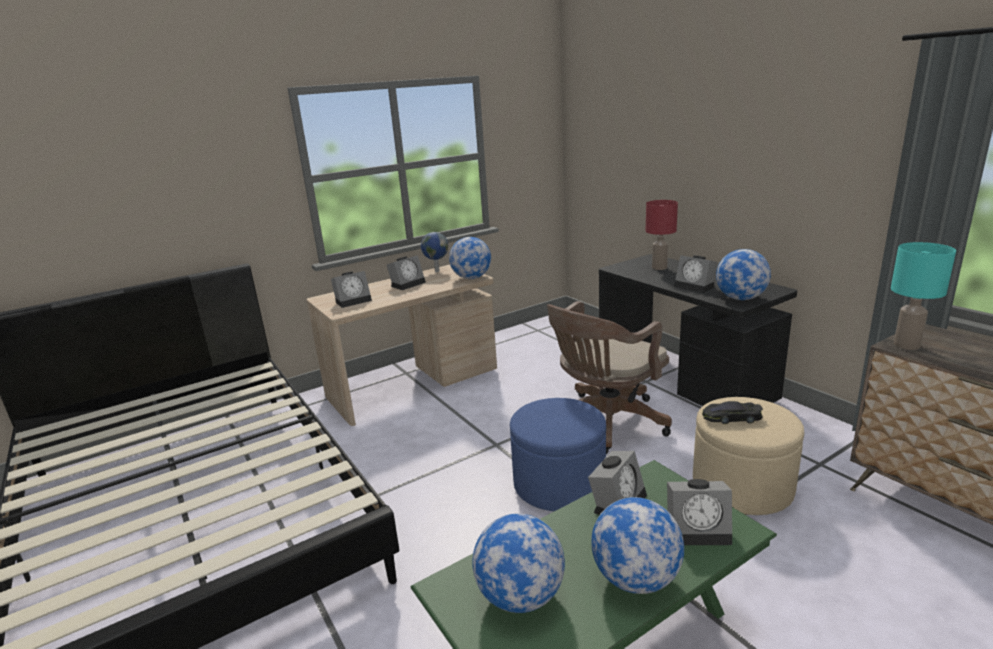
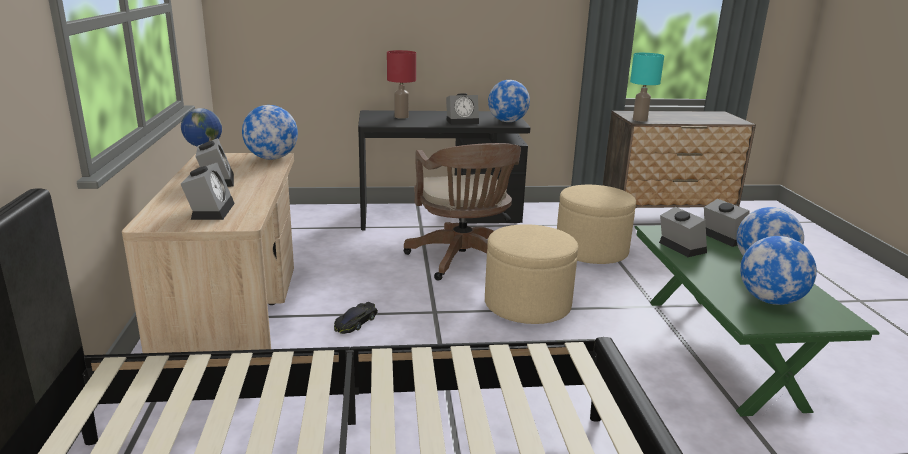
camera: 65 degrees left, 0 degrees up
(559, 484) = (527, 304): blue ottoman -> beige ottoman
(699, 529) = (722, 237): alarm clock -> alarm clock turned 60 degrees counterclockwise
(731, 417) = (594, 196): black toy car -> black toy car (355, 322)

